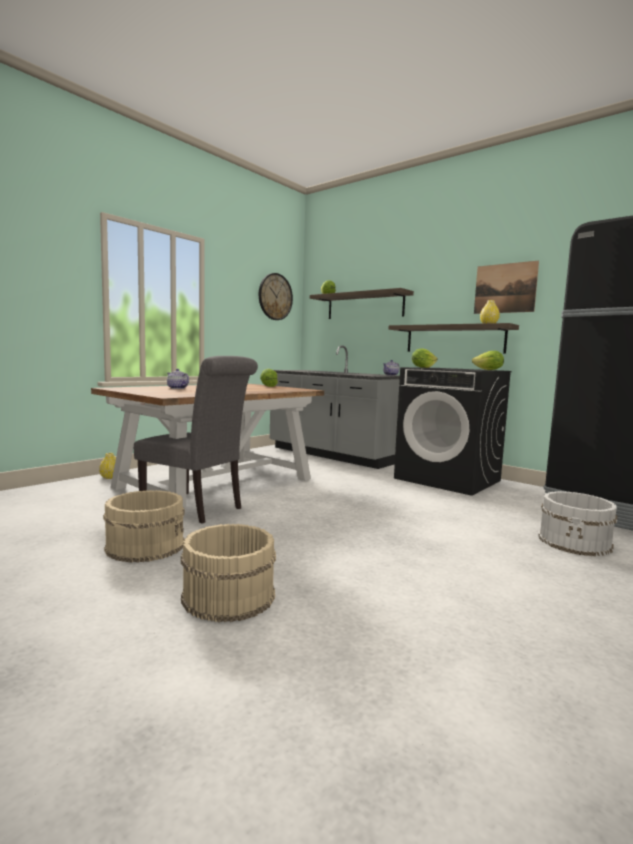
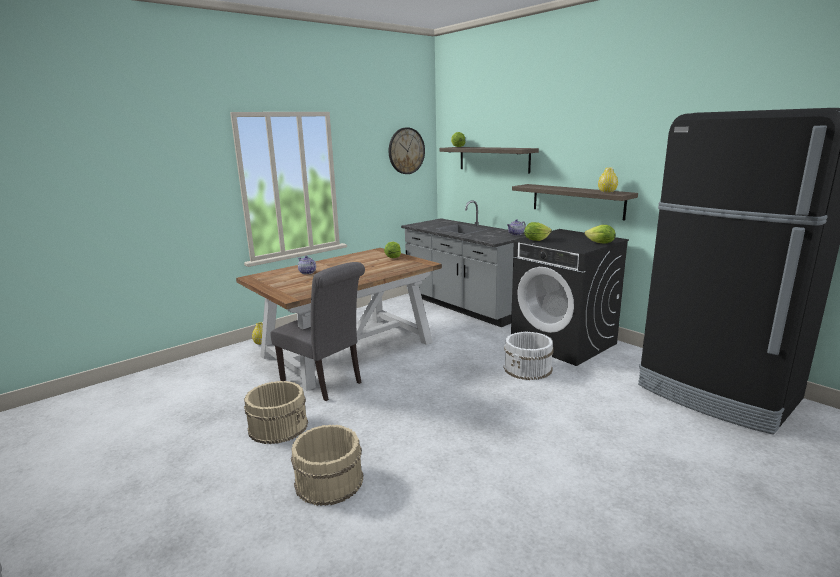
camera: 10 degrees right, 10 degrees up
(505, 288) = (625, 153): picture -> none
(575, 542) = (644, 430): white bucket -> white bucket (528, 368)

